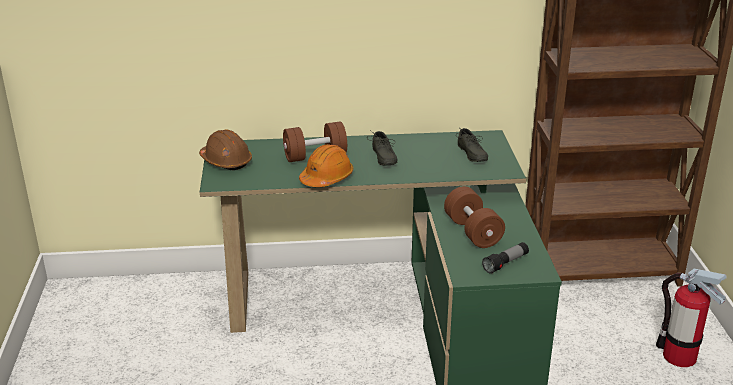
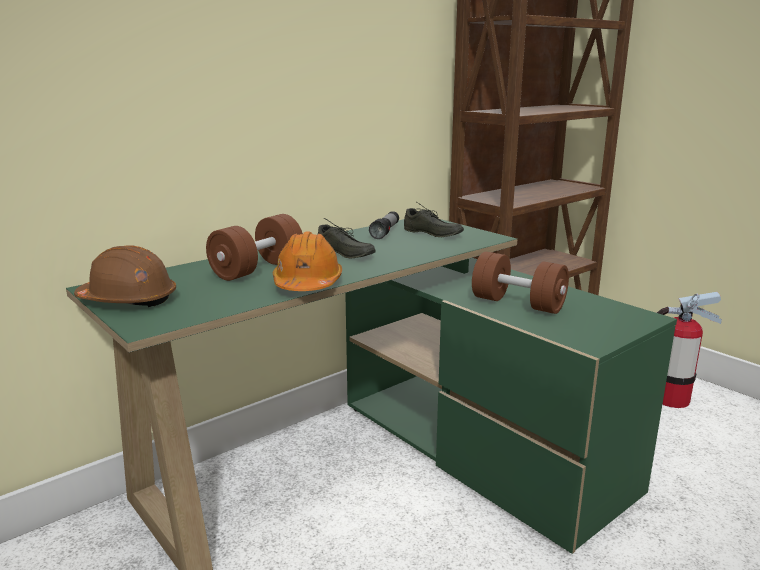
camera: 35 degrees left, 10 degrees down
(505, 263) = (602, 320): flashlight -> flashlight (385, 232)

